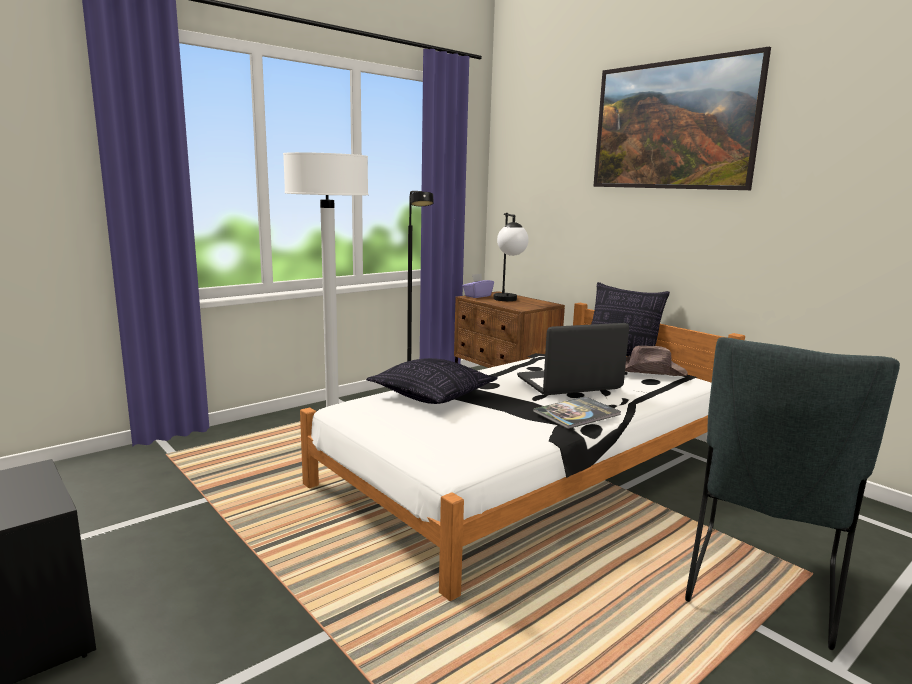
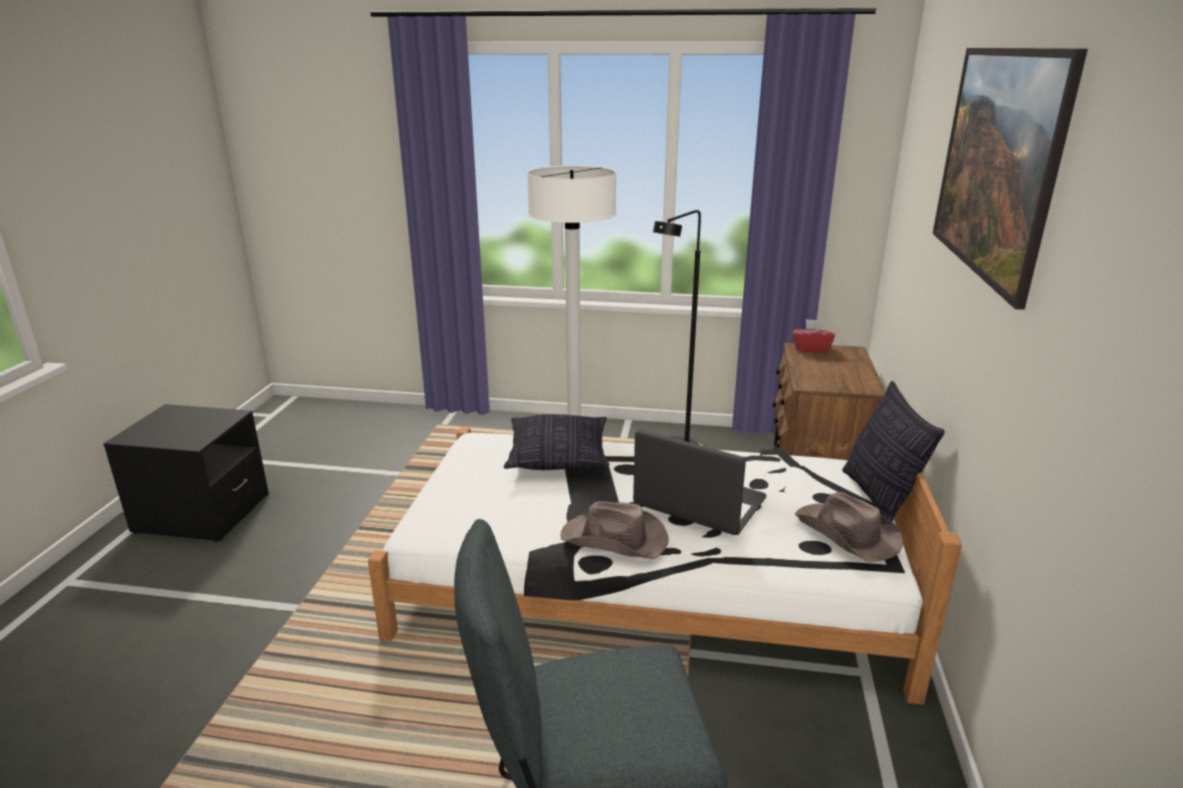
camera: 50 degrees right, 10 degrees up
(477, 296) = (811, 349): purple tissue box -> red tissue box
(508, 301) = (827, 367): table lamp -> none
(576, 413) = (615, 539): book -> brown hat

